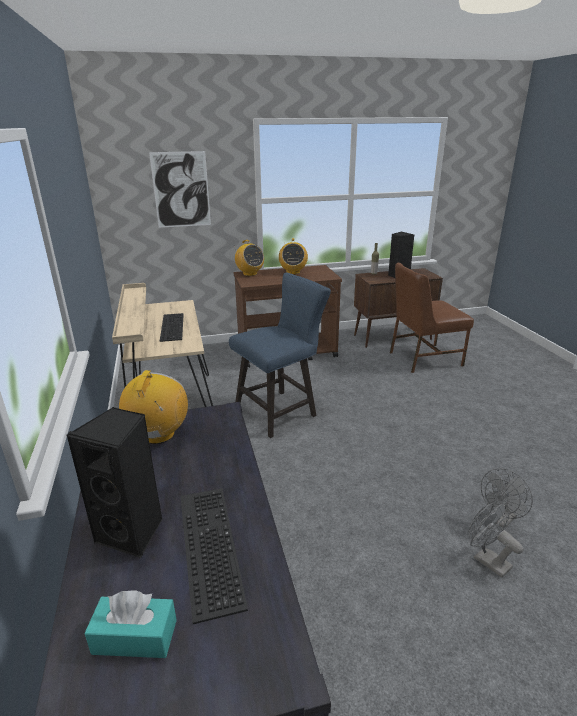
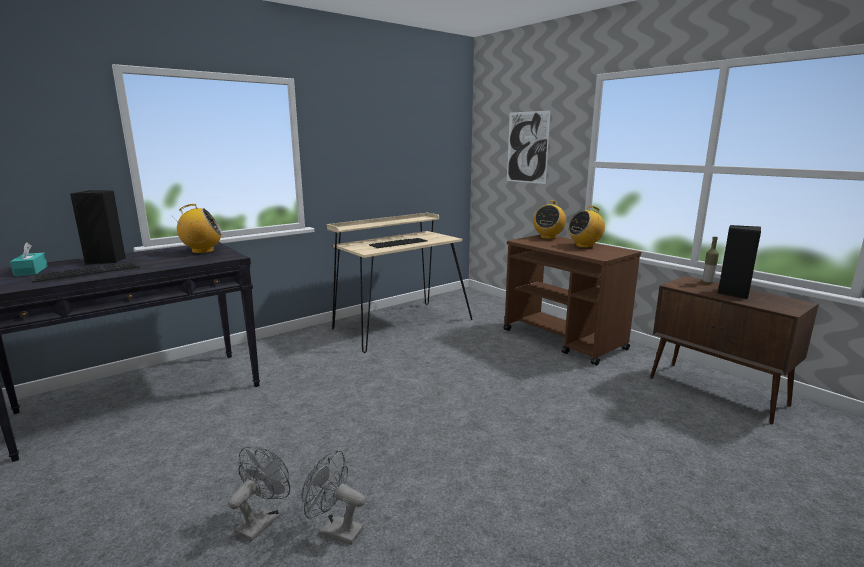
camera: 65 degrees right, 10 degrees down
(280, 410) = (447, 360): blue chair -> none
(423, 358) = (691, 425): brown chair -> none

